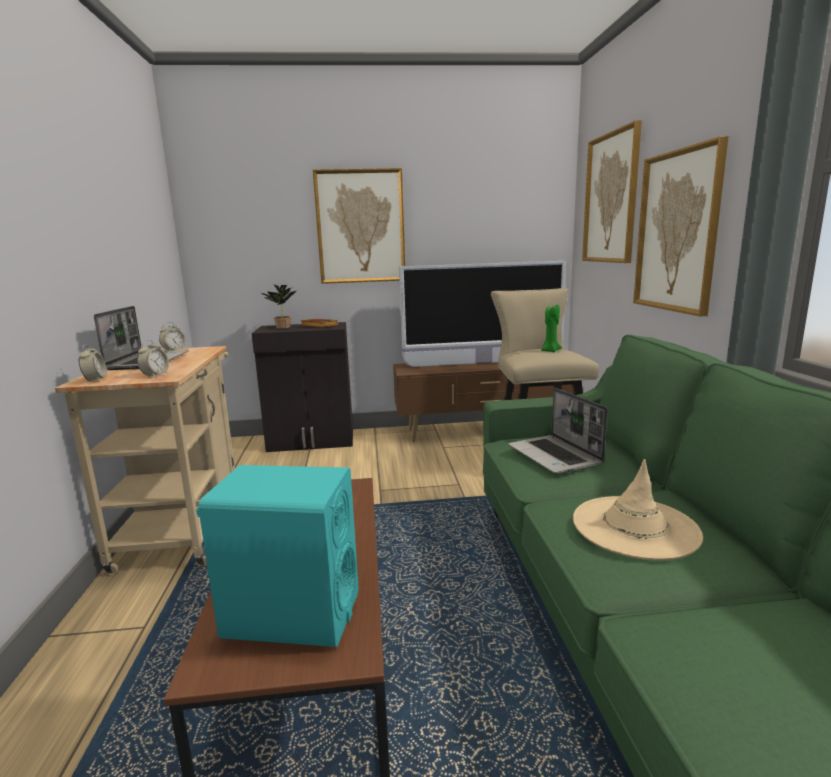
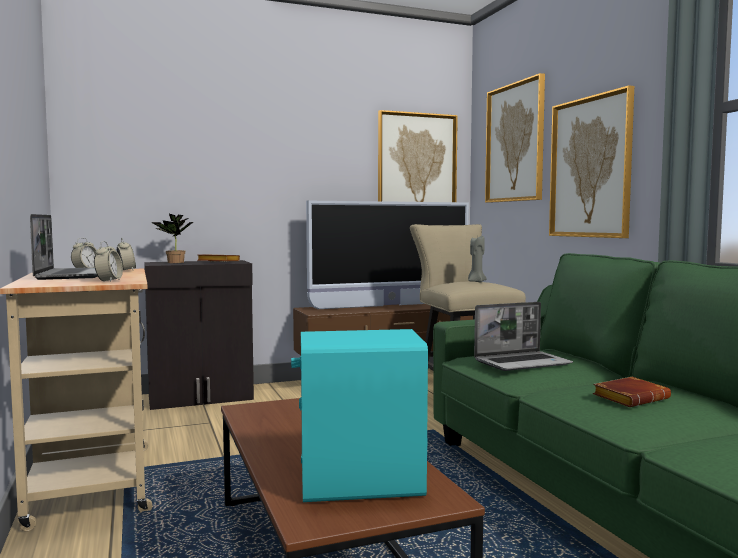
camera: 15 degrees left, 10 degrees down
(95, 380) = (40, 284): alarm clock -> alarm clock (126, 270)
(360, 227) = (262, 159): picture -> picture (417, 167)
(550, 351) = (476, 281): green candle -> grey candle
(555, 456) = (523, 363): laptop -> laptop turned 75 degrees counterclockwise
(634, 527) = (630, 398): beige hat -> brown book

